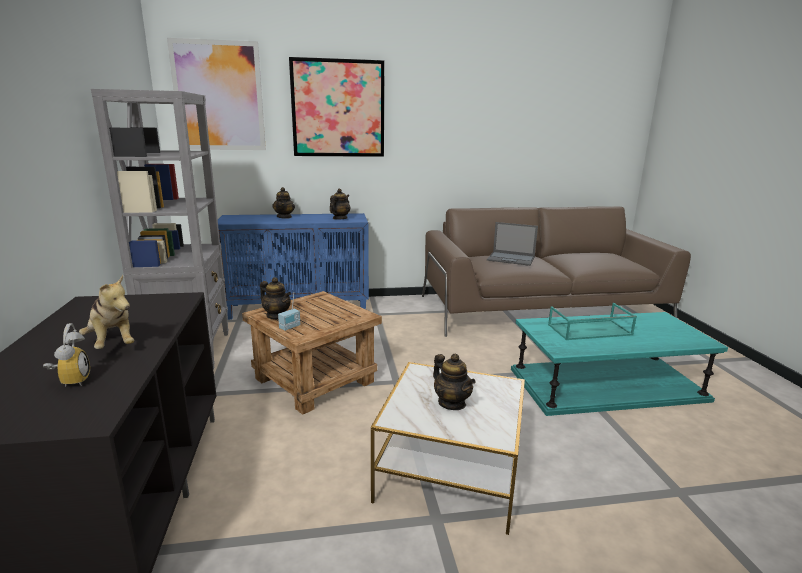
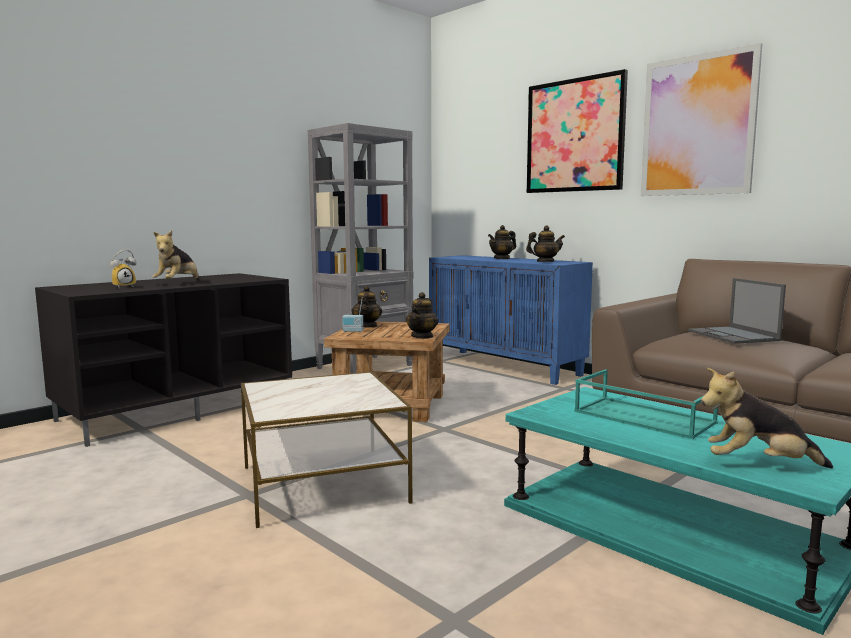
camera: 55 degrees right, 10 degrees down
(219, 96) = (473, 137): picture -> picture (697, 125)
(452, 403) = (313, 393): teapot -> teapot (422, 336)
(676, 339) = (758, 464): none -> plush toy

